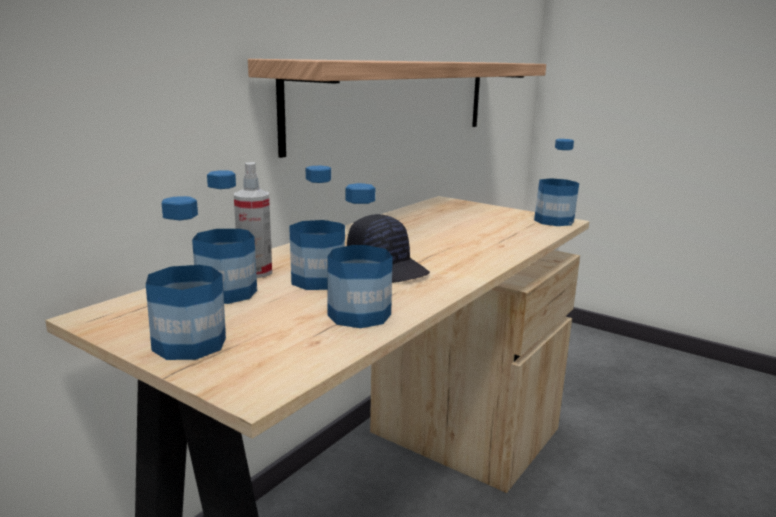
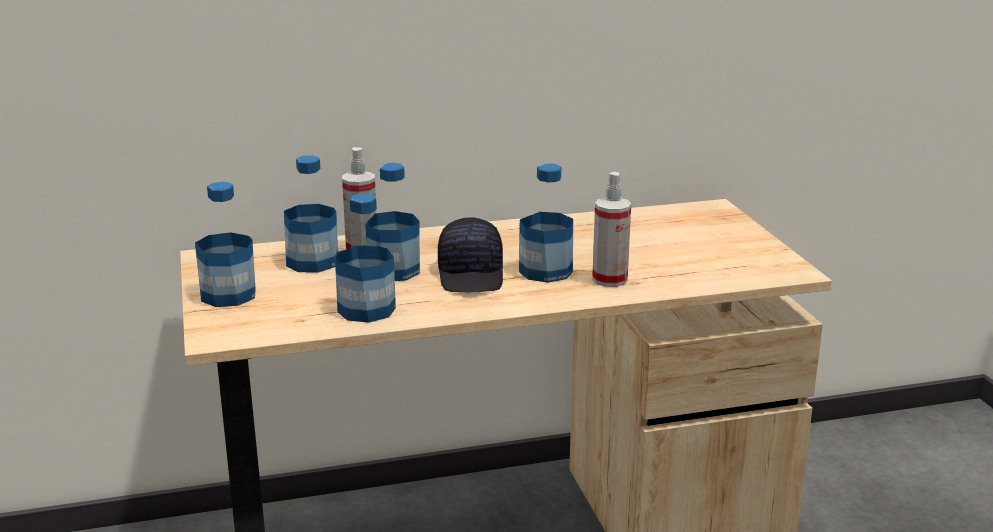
camera: 40 degrees right, 5 degrees up
(398, 100) = (646, 73): shelf -> none
(483, 248) = (609, 279): none -> spray bottle
(553, 221) = (780, 268): bottle -> bottle (545, 271)

